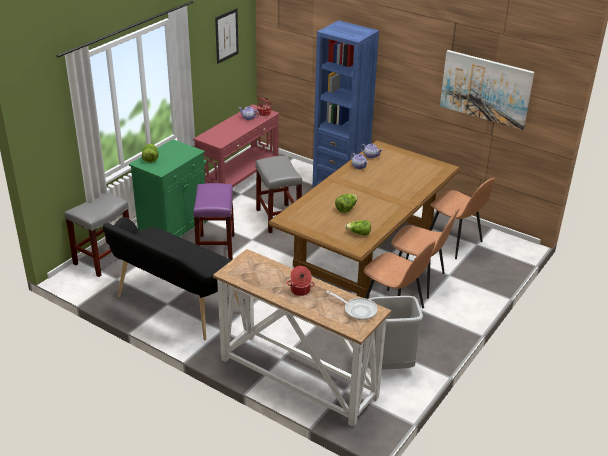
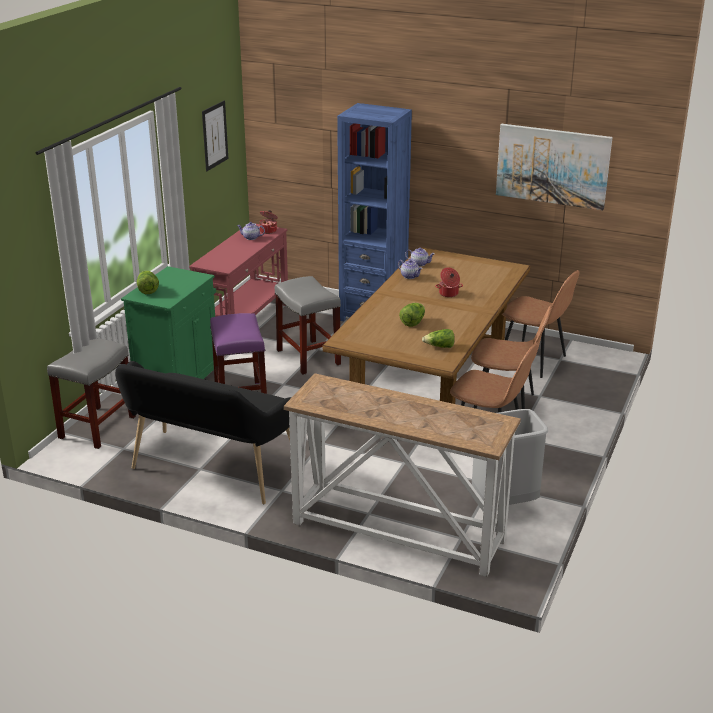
camera: 10 degrees left, 5 degrees down
(300, 291) = (401, 410): cooking pot -> cooking pot (448, 294)
(358, 310) = (480, 423): frying pan -> none

